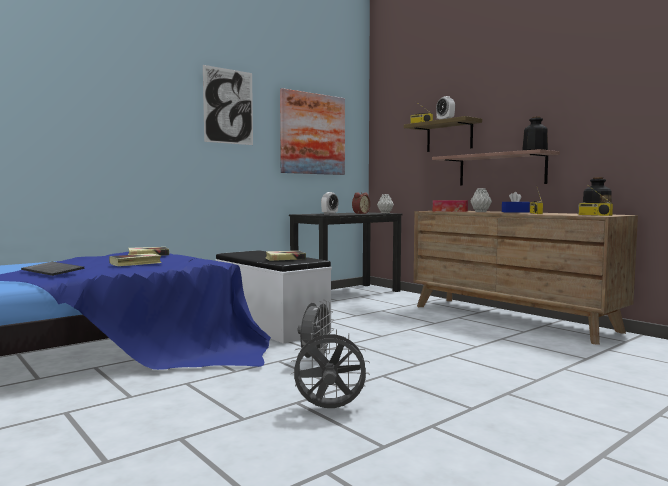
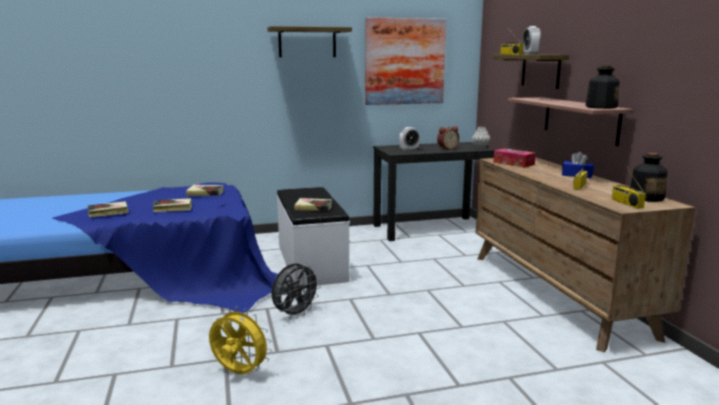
camera: 25 degrees right, 10 degrees up
(54, 270) = (108, 212): keyboard -> book
(228, 106) = (307, 42): picture -> shelf
(329, 409) = (239, 373): grey fan -> yellow fan
(480, 211) = (540, 170): grey vase -> none

